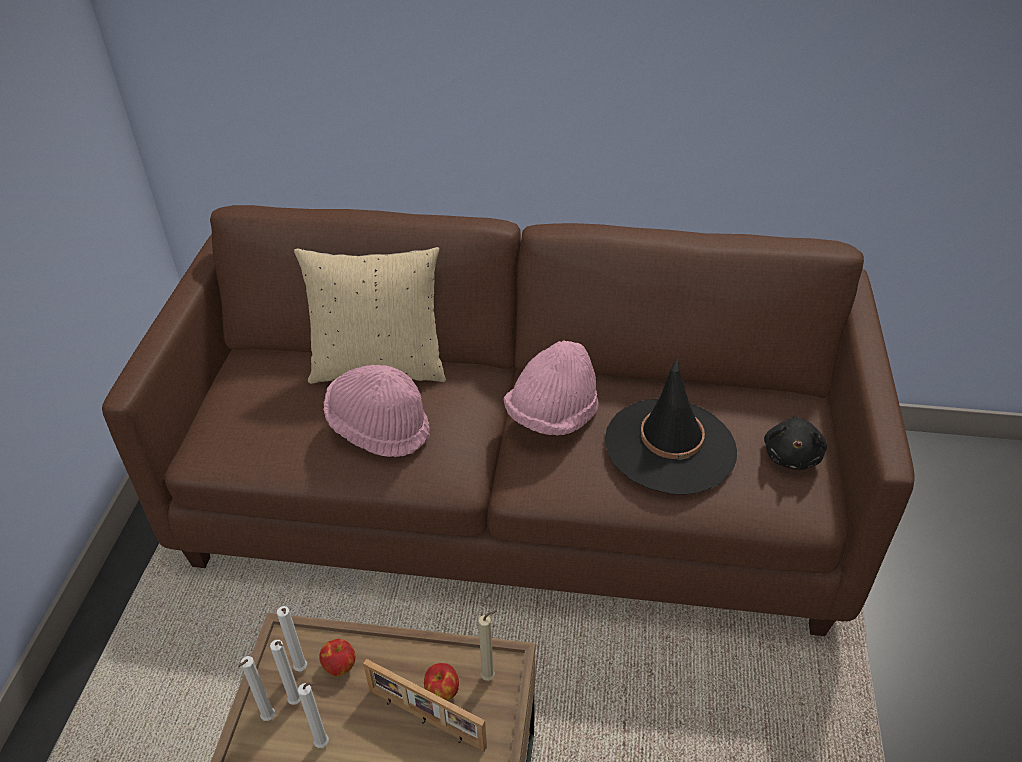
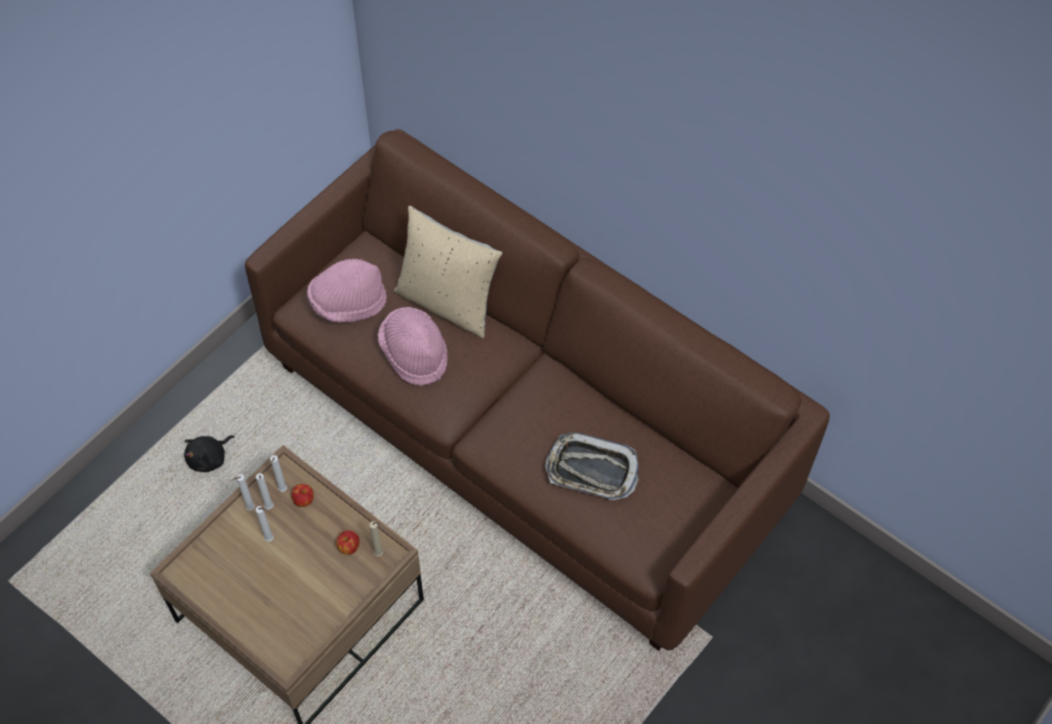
camera: 30 degrees right, 15 degrees up
(425, 720) = (329, 558): picture frame -> none
(552, 416) = (533, 405): pink hat -> pink hat (348, 303)
(670, 446) = (591, 470): black hat -> tray
(792, 455) = (670, 521): black plush toy -> black plush toy (209, 458)

